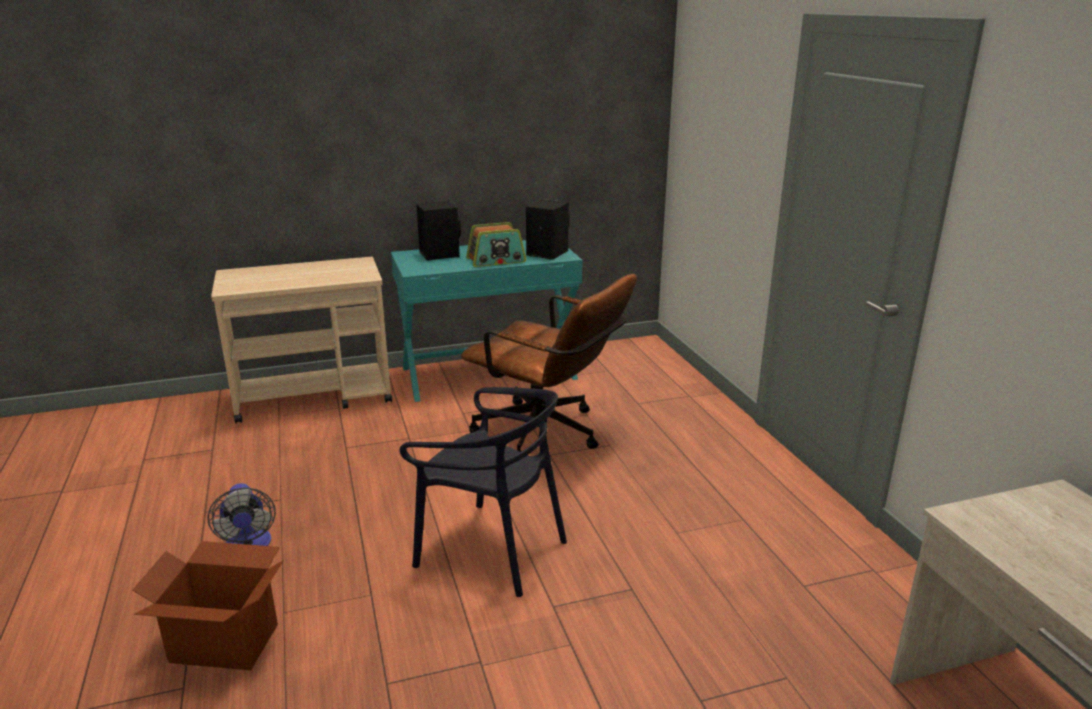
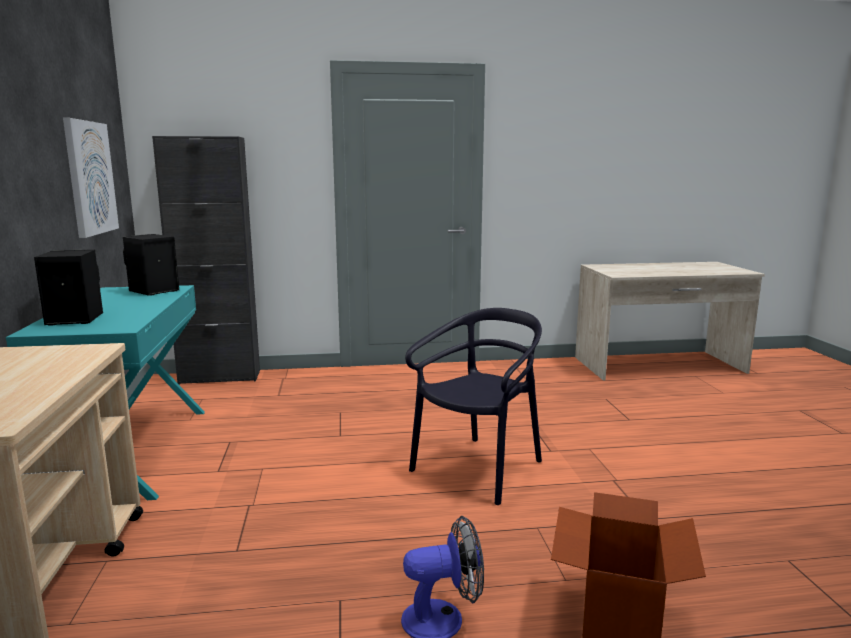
camera: 80 degrees left, 10 degrees down
(496, 260) = (144, 303): radio -> none
(548, 435) = (304, 433): brown office chair -> none
(566, 140) = (90, 178): none -> picture
(669, 364) = (220, 377): none -> black cabinet

